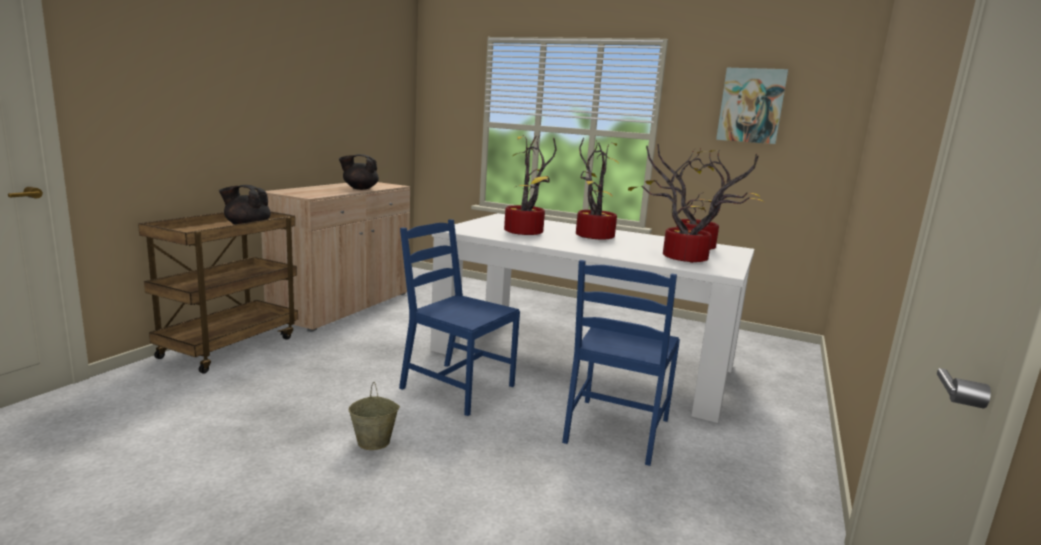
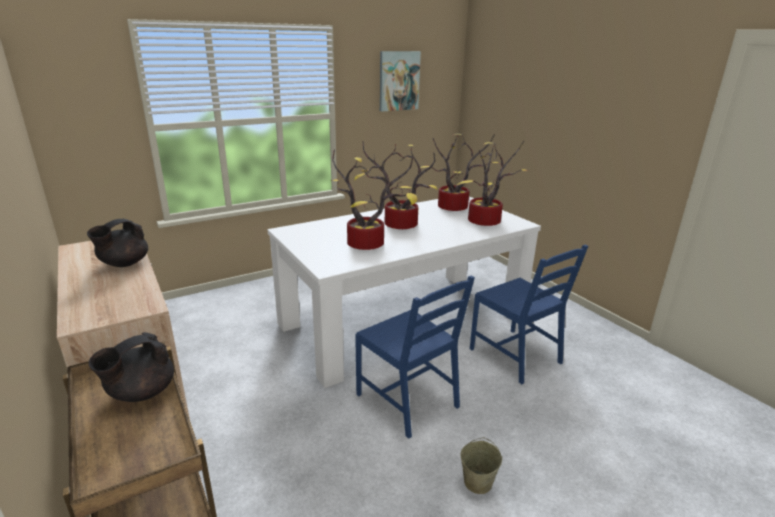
camera: 55 degrees left, 10 degrees up
(456, 387) = (409, 400): blue chair -> blue chair turned 105 degrees counterclockwise

